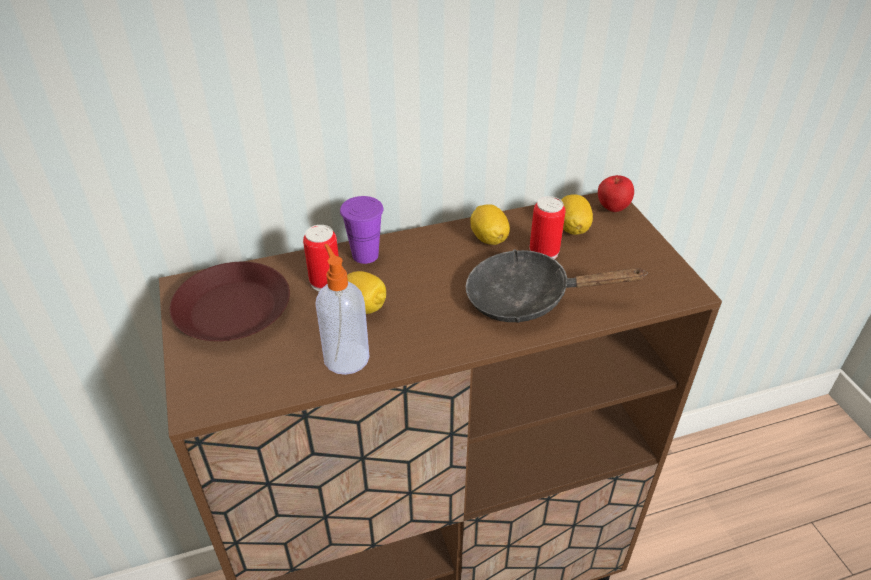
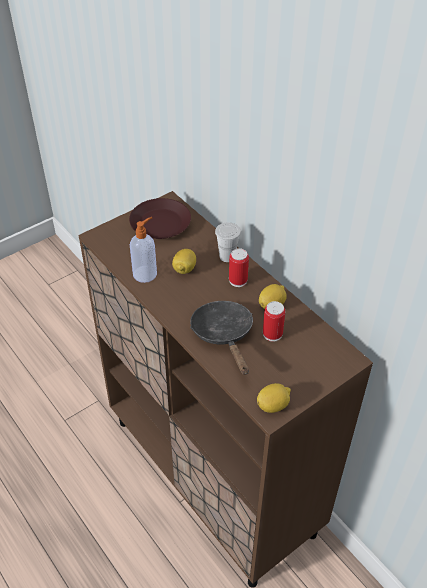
camera: 70 degrees right, 5 degrees up
(325, 282) = (197, 248): can -> can (238, 280)
(365, 255) = (227, 256): purple cup -> white cup
(572, 228) = (306, 343): lemon -> lemon (273, 405)
(612, 209) = (342, 362): apple -> none

